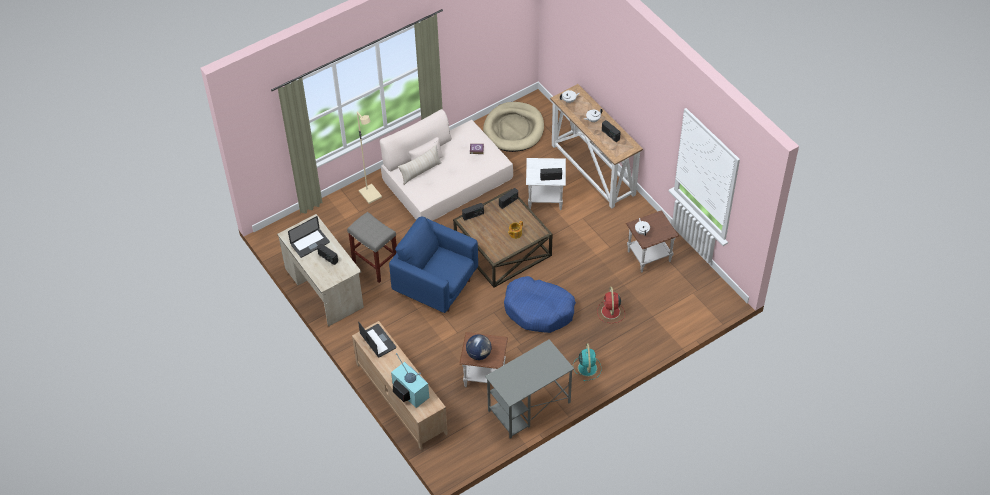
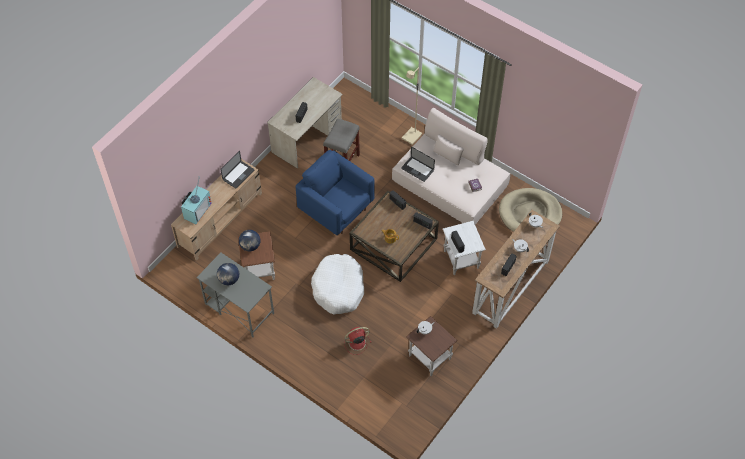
camera: 70 degrees right, 5 degrees up
(310, 243) = (311, 100): laptop -> laptop (417, 169)
(420, 171) = (433, 154): beige pillow -> none
(436, 286) = (336, 209): blue armchair -> blue armchair turned 60 degrees counterclockwise
(525, 376) = (229, 280): none -> globe
(538, 310) = (338, 288): blue dog bed -> white dog bed
(587, 367) = (292, 340): turquoise fan -> none

